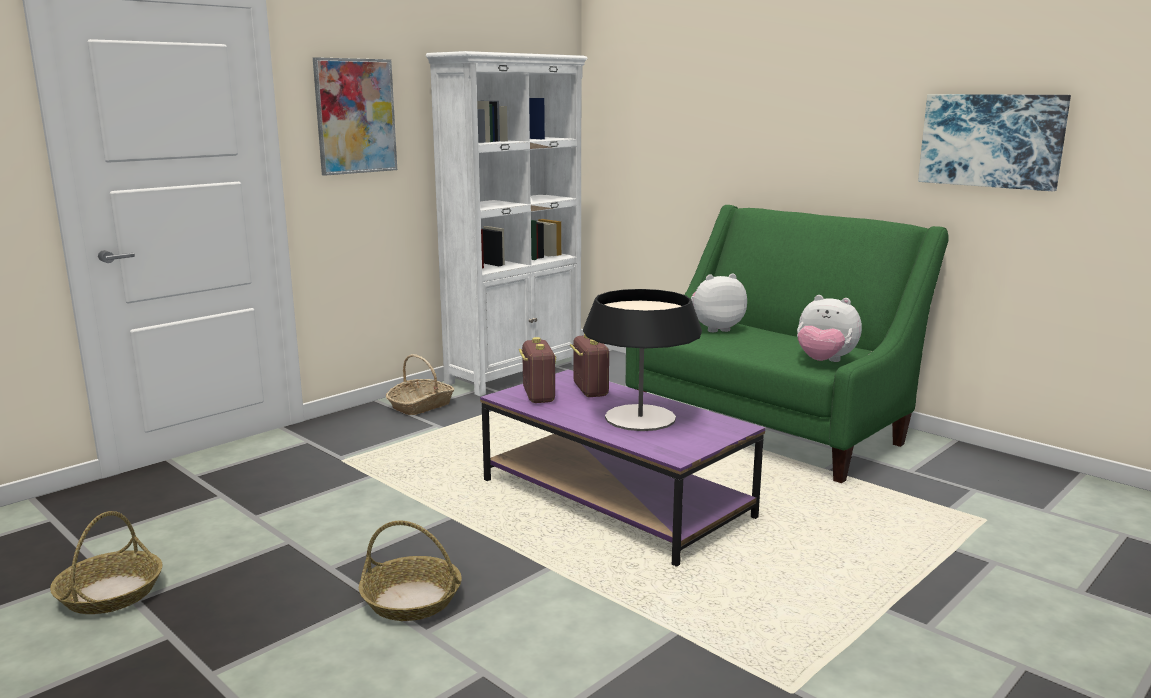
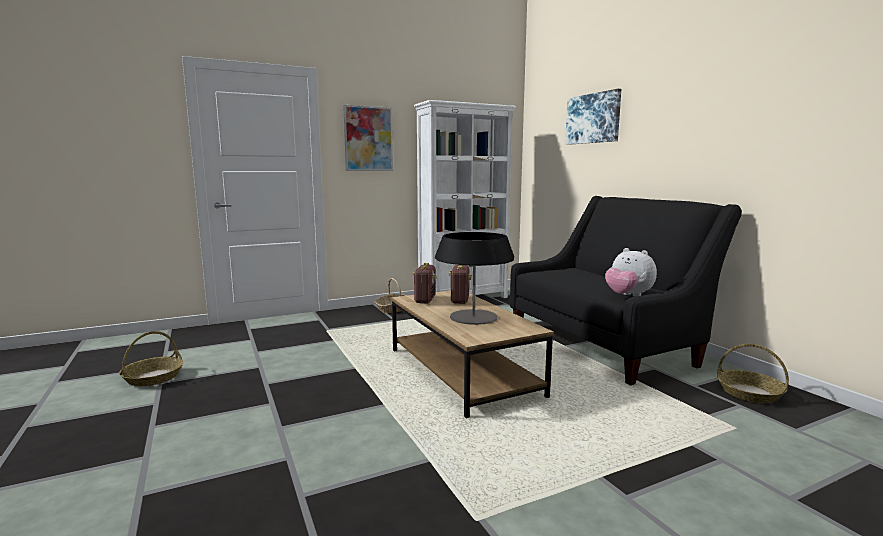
camera: 20 degrees right, 5 degrees down
(412, 600) = (290, 408): basket -> basket (750, 393)
(615, 498) = (462, 371): purple coffee table -> brown coffee table
(715, 328) = (570, 273): plush toy -> none
(771, 426) = (605, 344): green sofa -> black sofa
(991, 140) = (776, 137): picture -> picture (593, 118)

